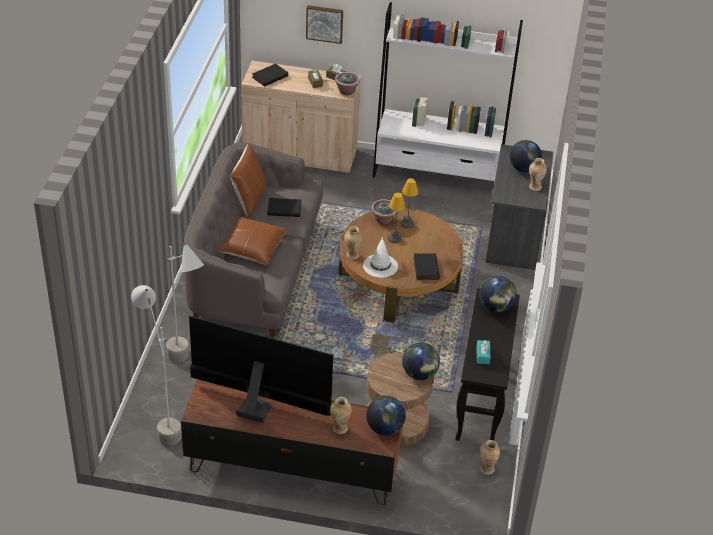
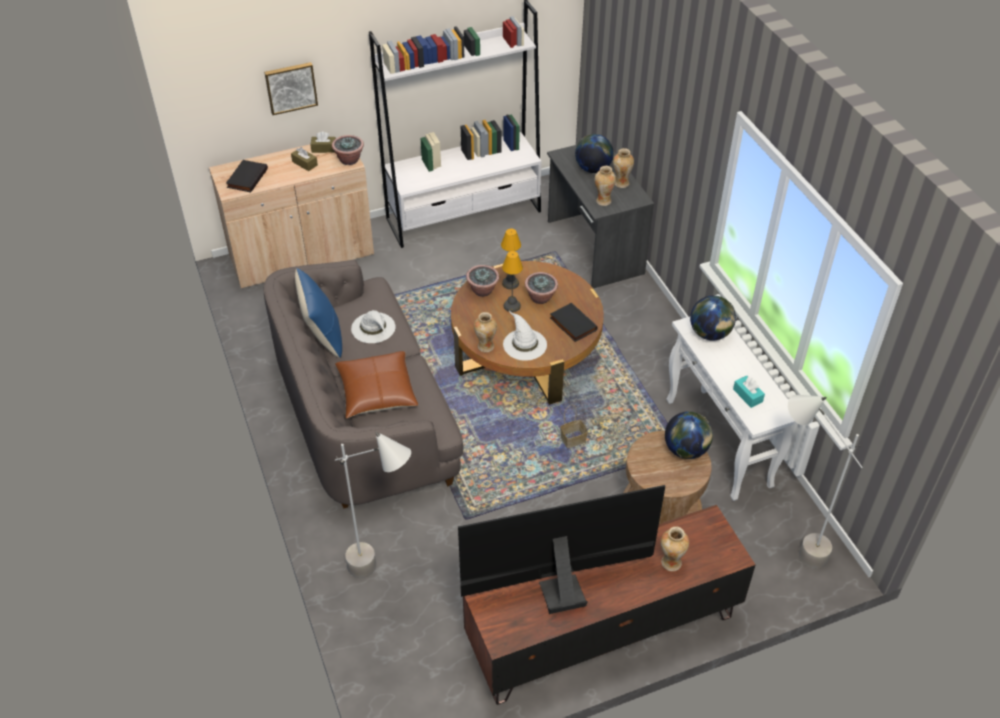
camera: 30 degrees left, 5 degrees up
(161, 423) = (414, 664): grey floor lamp -> grey floor lamp (789, 546)
(249, 199) = (323, 336): brown pillow -> blue pillow
(284, 208) = (373, 328): black book -> white hat
(384, 428) = (715, 535): globe -> none
(419, 242) = (541, 298): none -> potted plant
(481, 401) = (719, 443): black console table -> white console table
(487, 468) = (788, 515): vase -> vase (603, 201)

